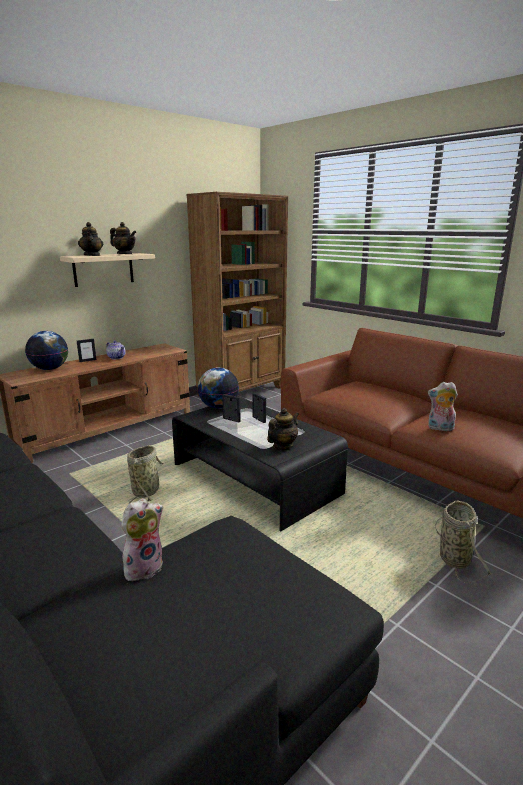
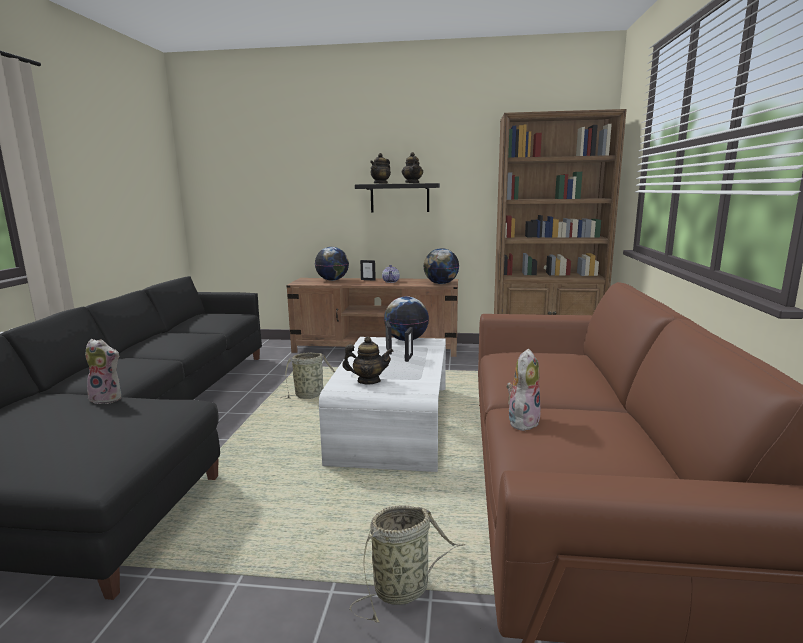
camera: 50 degrees right, 5 degrees down
(103, 269) = (399, 198): beige shelf -> black shelf
(166, 350) = (441, 283): none -> globe
(255, 479) = (393, 422): black coffee table -> white coffee table
(440, 428) = (522, 421): plush toy -> plush toy turned 60 degrees clockwise

